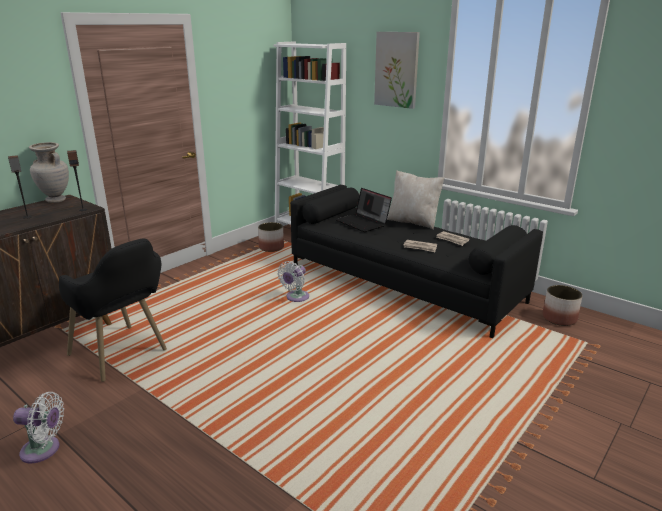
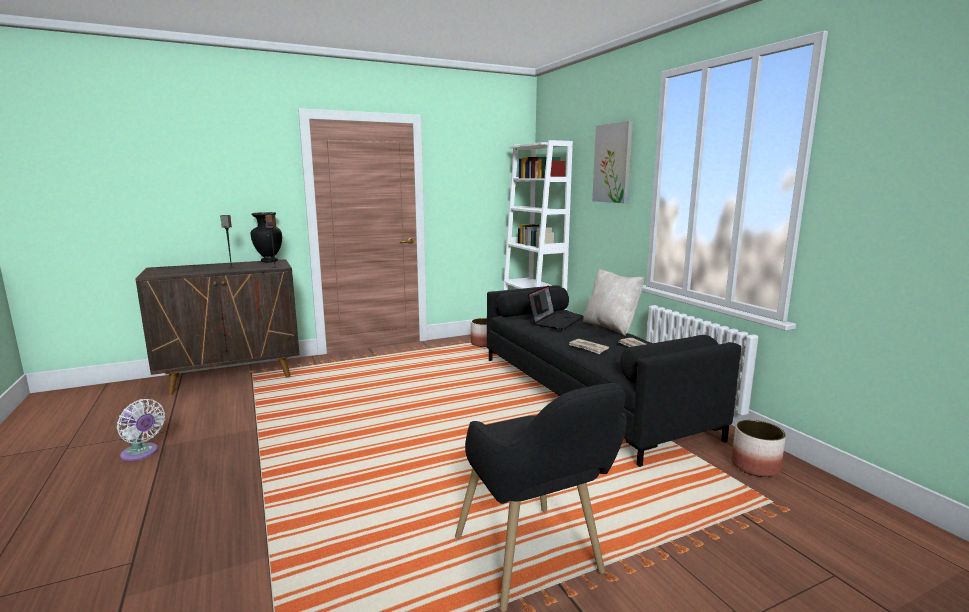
camera: 25 degrees right, 10 degrees down
(55, 200) = (268, 261): beige vase -> black vase
(124, 357) = (270, 402): black armchair -> black armchair (536, 568)
(296, 298) = (461, 386): white fan -> none
(363, 223) = (554, 321): laptop -> laptop turned 135 degrees counterclockwise

